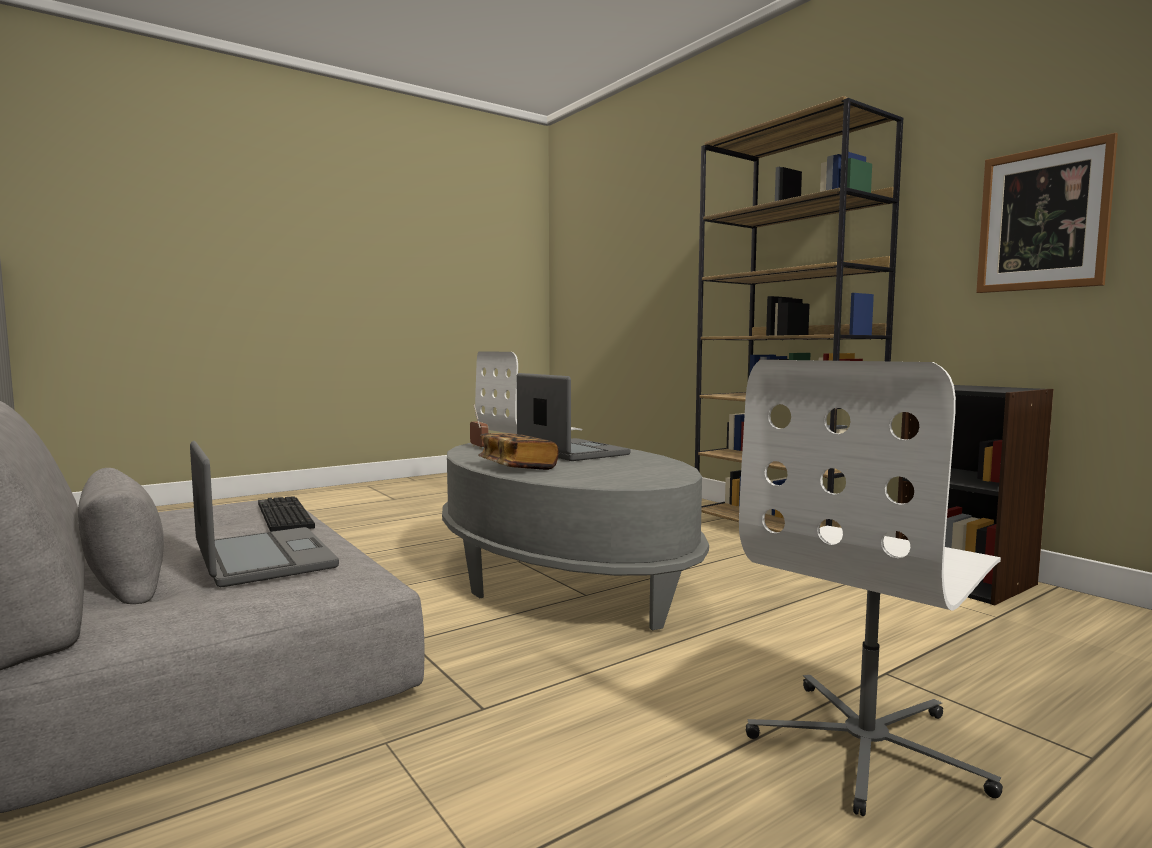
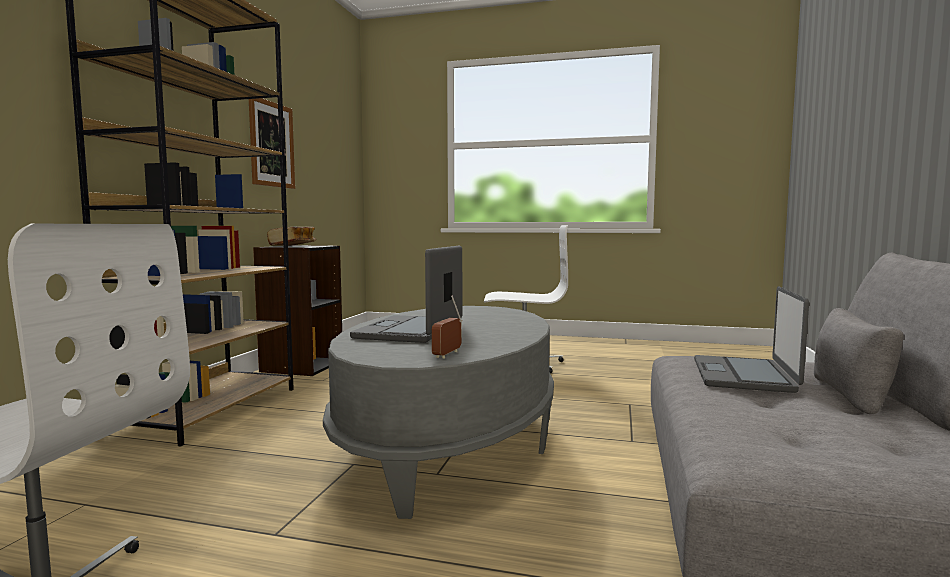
camera: 130 degrees left, 0 degrees up
(282, 516) = (723, 415): keyboard -> none
(517, 467) = (513, 327): book -> book (292, 246)

